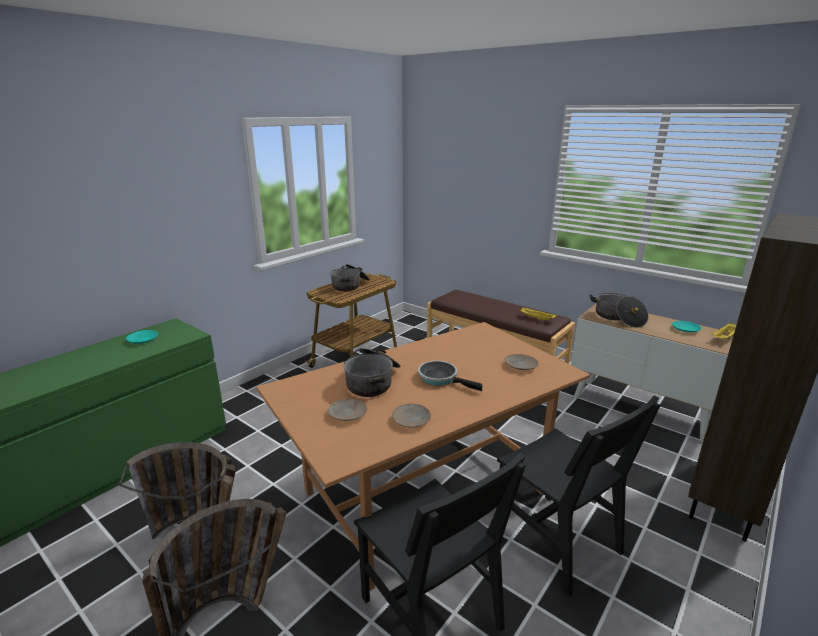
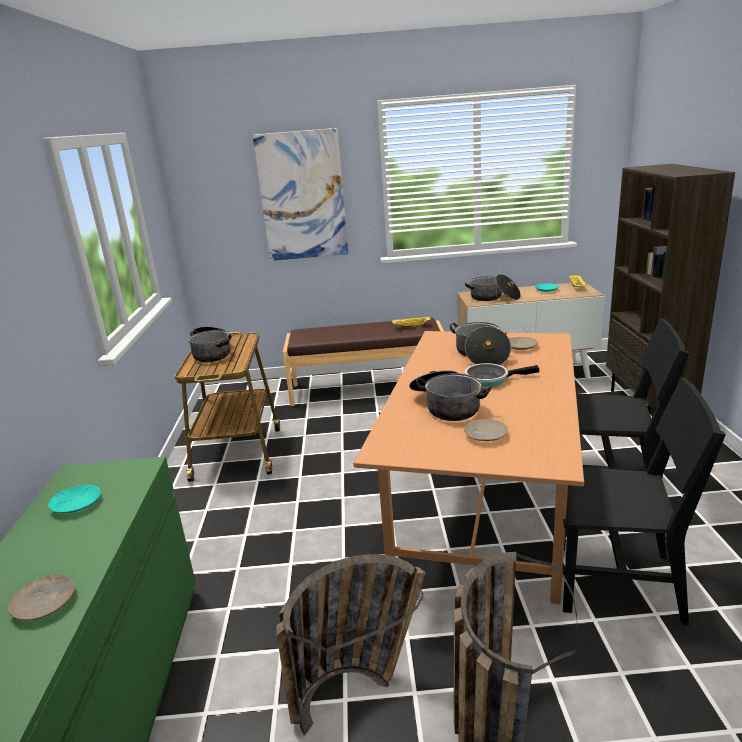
camera: 40 degrees left, 0 degrees up
(411, 419) = (537, 413): beige plate -> beige plate (44, 603)
(477, 357) = (480, 355): none -> cooking pot
(489, 182) = (302, 196): none -> picture

